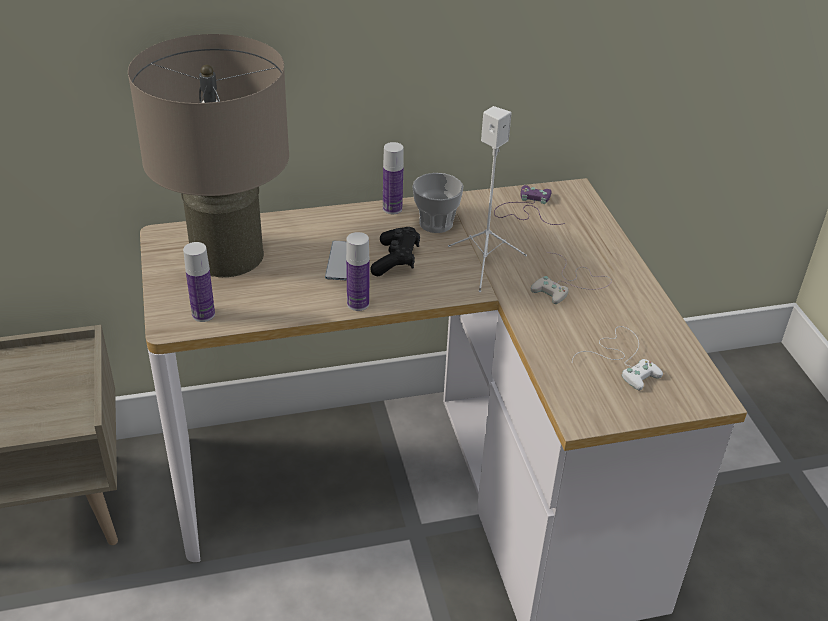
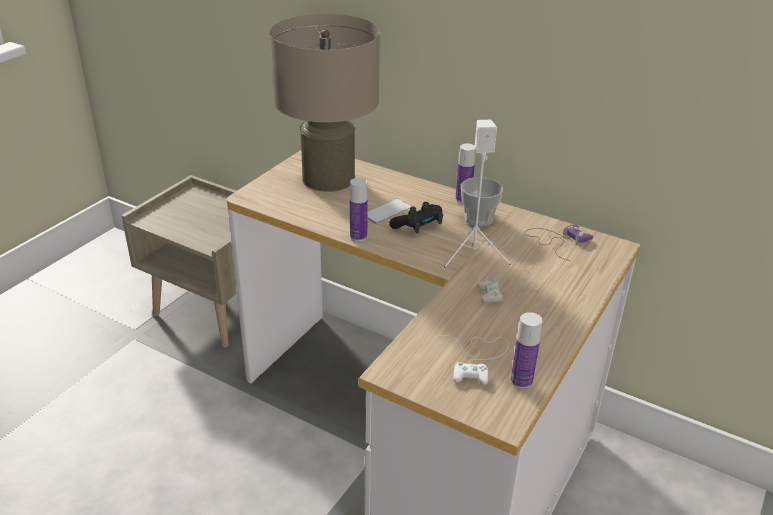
camera: 45 degrees right, 5 degrees down
(203, 314) = (270, 199): bottle -> bottle (521, 381)

